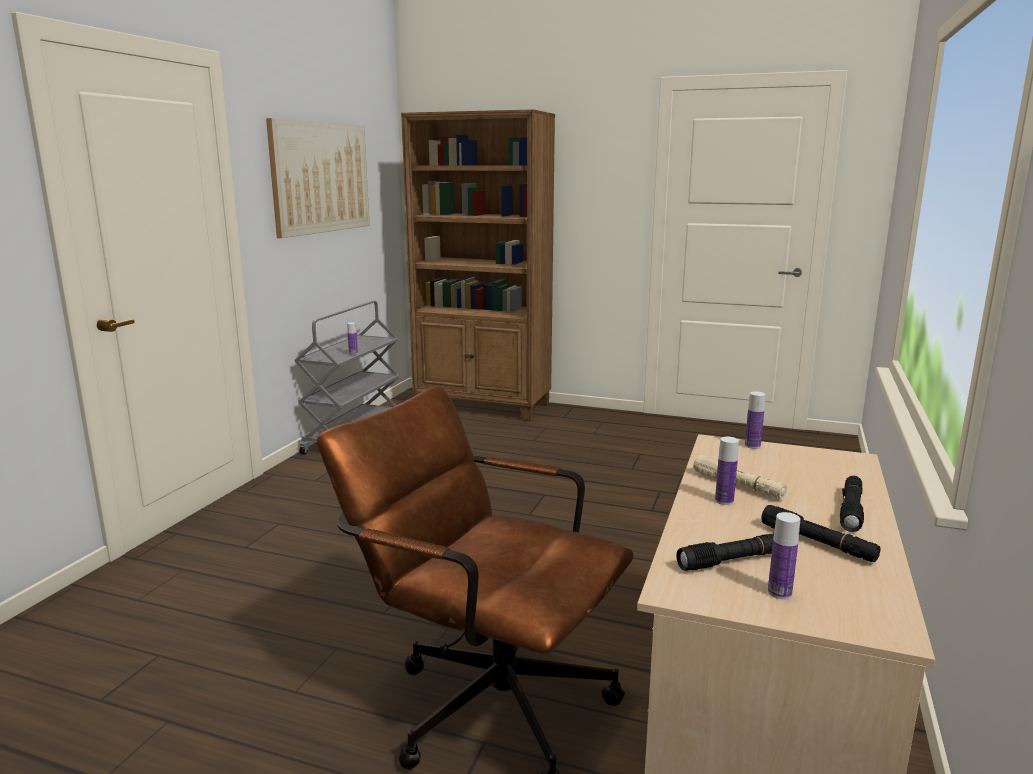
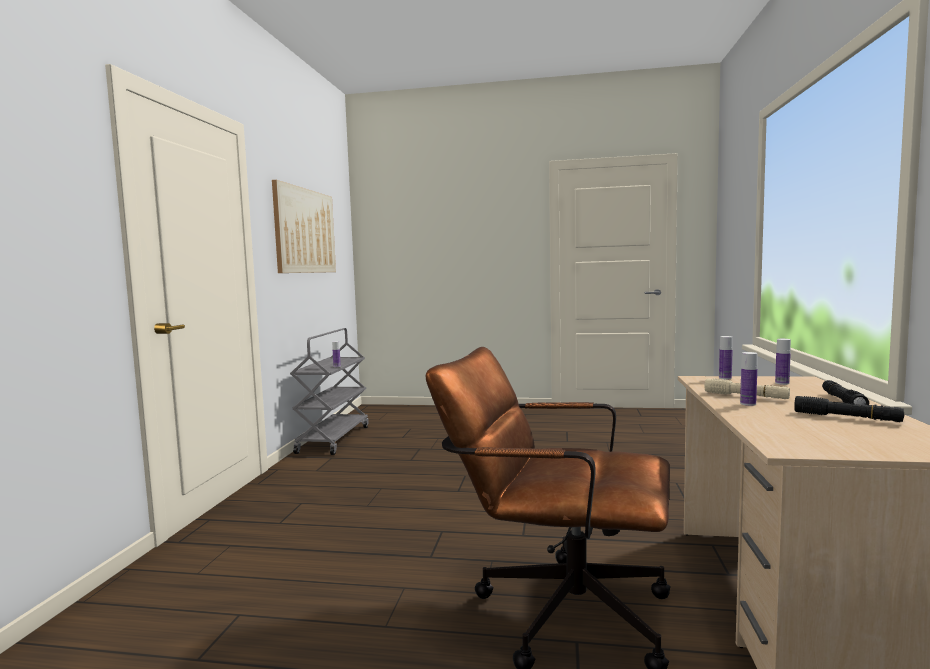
camera: 10 degrees left, 10 degrees down
(483, 406) = (427, 411): brown bookcase -> none
(734, 560) = (803, 430): black flashlight -> none
(779, 593) = (862, 443): bottle -> bottle (782, 383)

